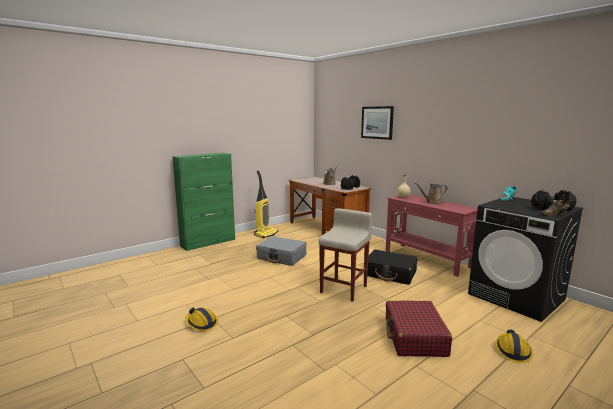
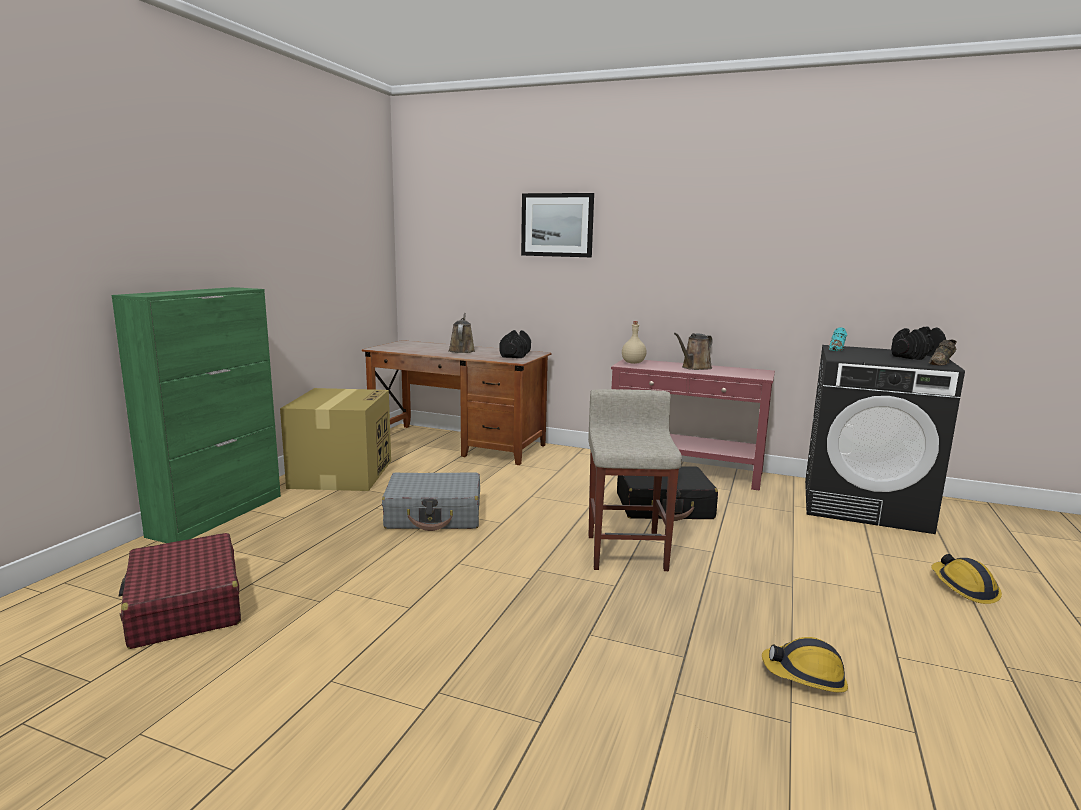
camera: 30 degrees left, 0 degrees up
(201, 323) = (426, 715): hard hat -> hard hat (805, 676)
(266, 234) = (342, 473): vacuum cleaner -> cardboard box
(414, 337) = (833, 607): red suitcase -> red suitcase (185, 606)

